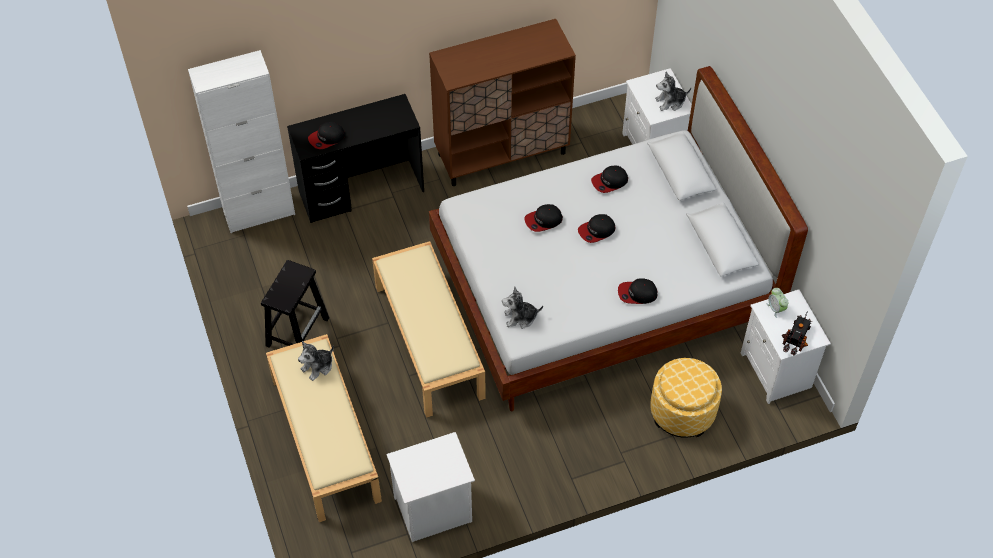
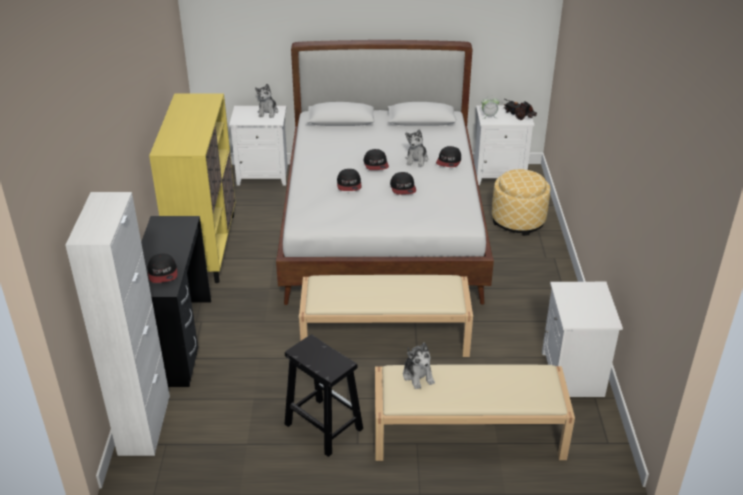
camera: 70 degrees left, 20 degrees down
(502, 153) = (205, 247): brown cabinet -> yellow cabinet
(520, 317) = (444, 218): plush toy -> plush toy (416, 160)
(609, 182) = (329, 149): cap -> cap (403, 188)

